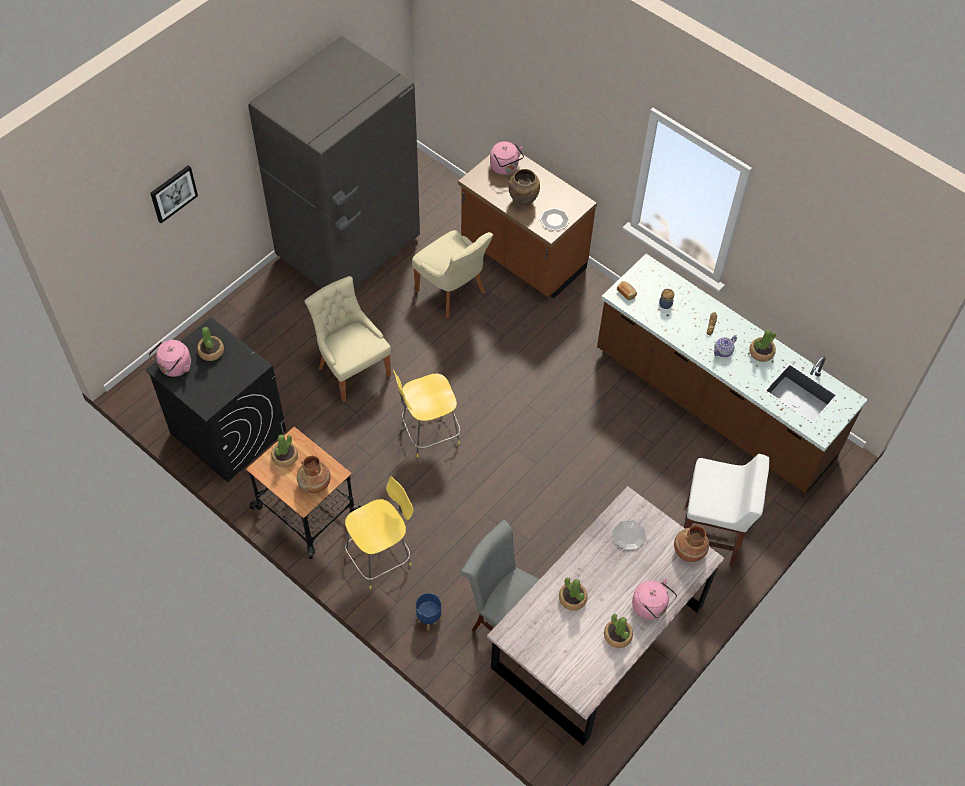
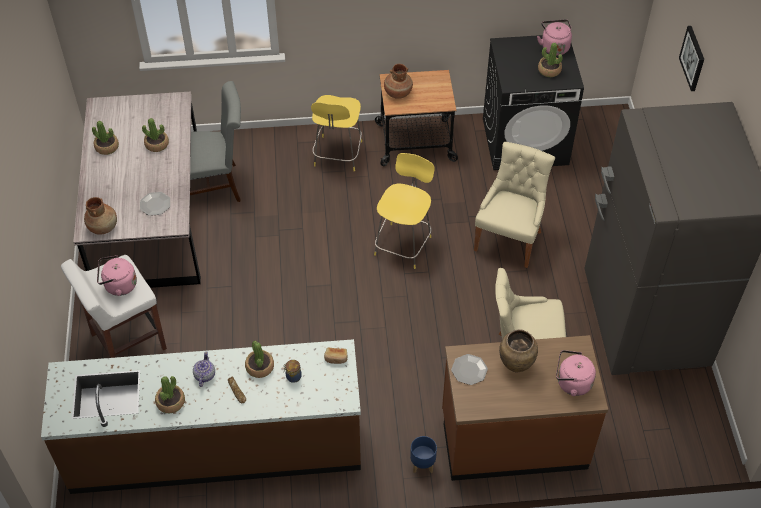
camera: 135 degrees right, 5 degrees down
(285, 457) = (435, 91): potted plant -> potted plant (259, 367)
(352, 370) = (509, 239): beige chair -> beige chair turned 75 degrees counterclockwise
(428, 619) = (268, 149): blue planter -> blue planter (422, 464)
(651, 607) = (99, 177): pink kettle -> pink kettle (118, 286)

